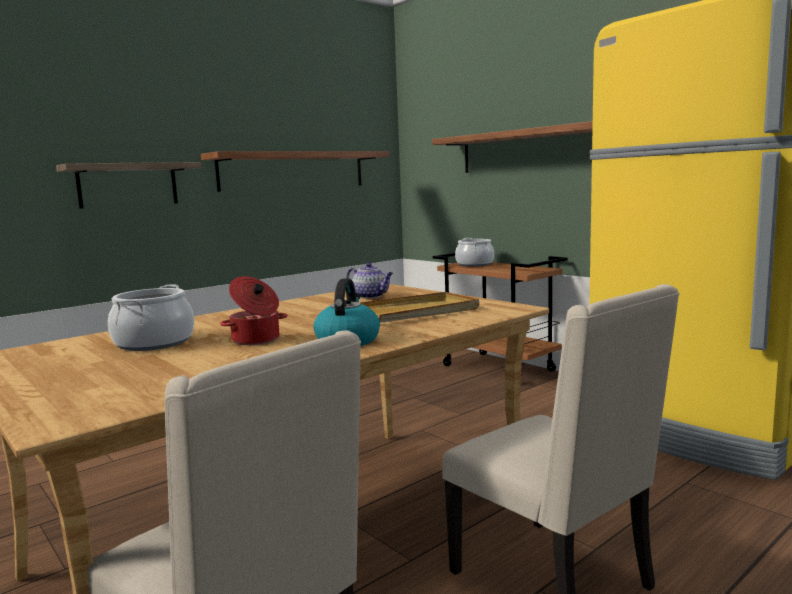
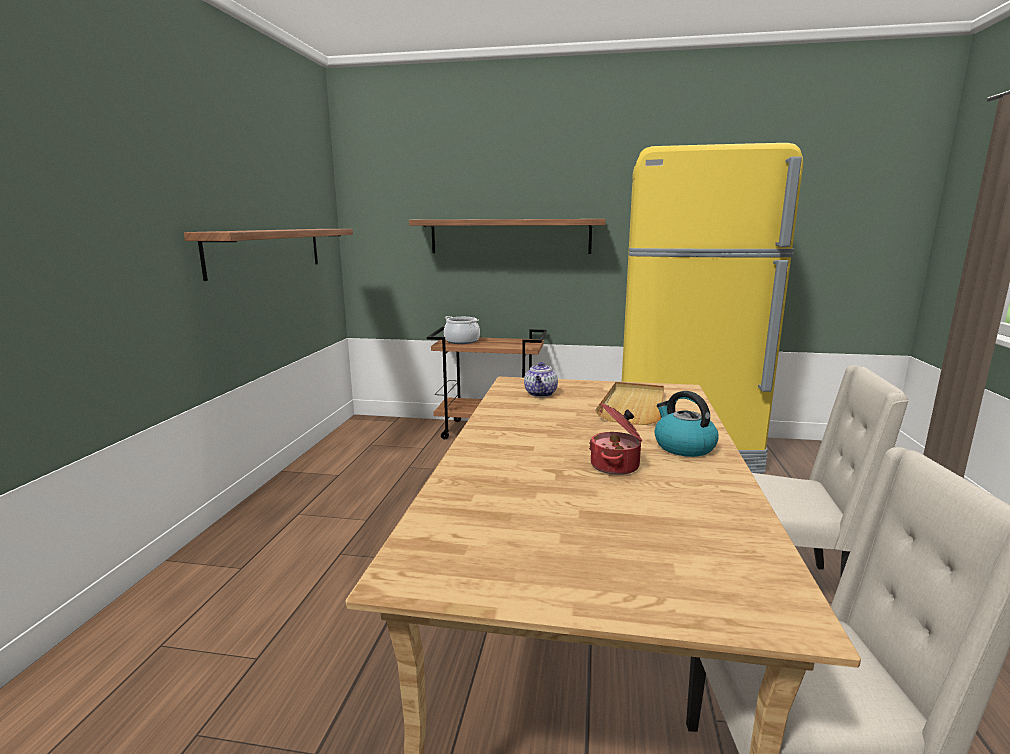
camera: 40 degrees left, 5 degrees up
(128, 185) = (109, 279): shelf -> none
(154, 343) = (533, 496): cooking pot -> none
(371, 296) = (541, 394): teapot -> teapot turned 105 degrees clockwise

